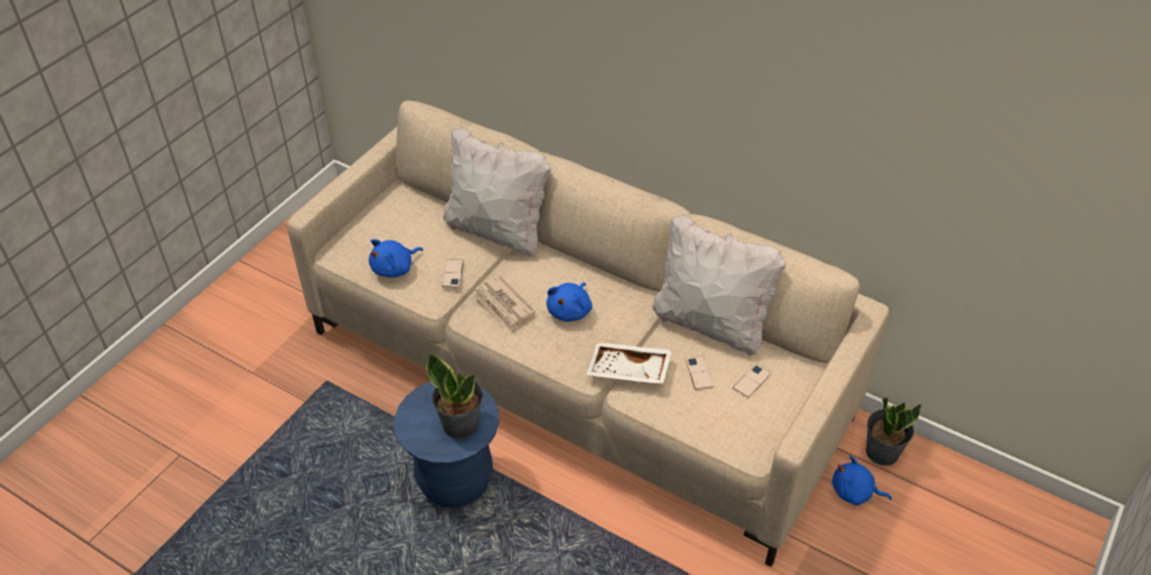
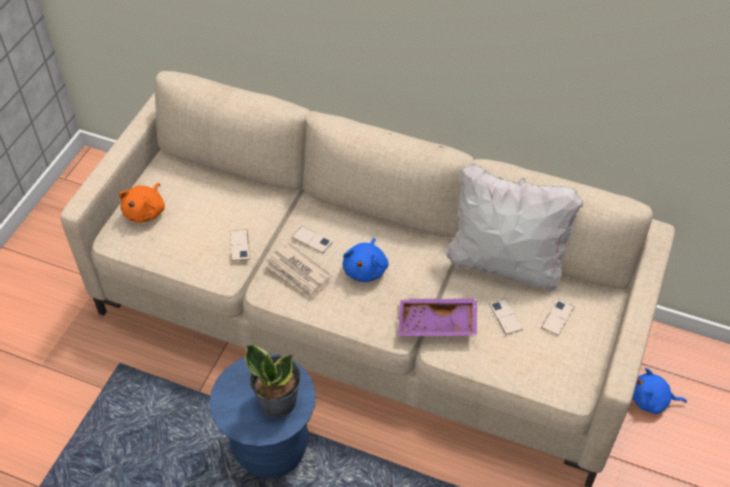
camera: 10 degrees left, 5 degrees up
(371, 232) = (146, 211): none -> orange plush toy
(395, 268) = (179, 247): blue plush toy -> none
(497, 232) = (274, 195): white pillow -> none
(524, 277) = (312, 240): none -> phone
(628, 371) = (436, 325): white tray -> purple tray
(882, 451) = (667, 355): potted plant -> none

